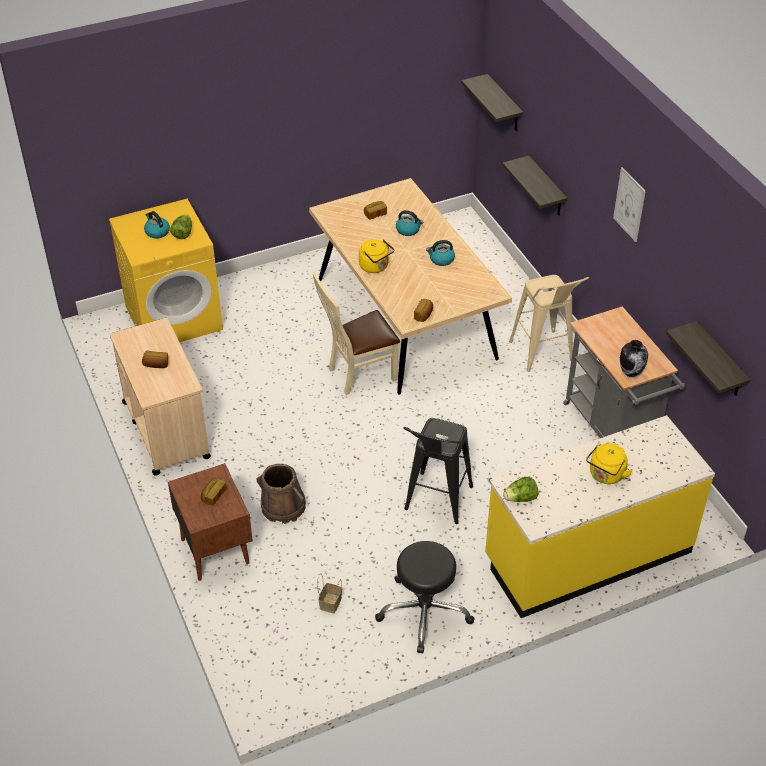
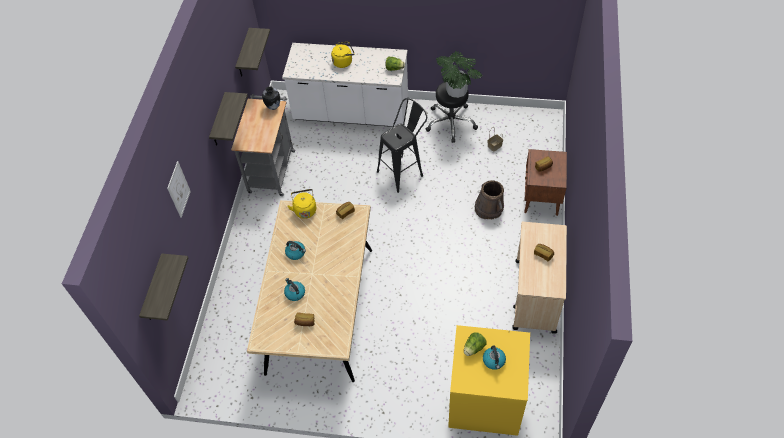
camera: 145 degrees left, 10 degrees up
(358, 374) = (385, 278): beige chair -> none
(375, 267) = (344, 269): yellow kettle -> yellow kettle (305, 209)
(418, 564) = (457, 91): none -> potted plant
(543, 356) = (262, 234): beige stool -> none
(546, 187) = (188, 237): shelf -> shelf (219, 121)
(587, 555) = (351, 113): yellow counter -> white counter
(629, 204) = (204, 110): picture -> picture (178, 189)

